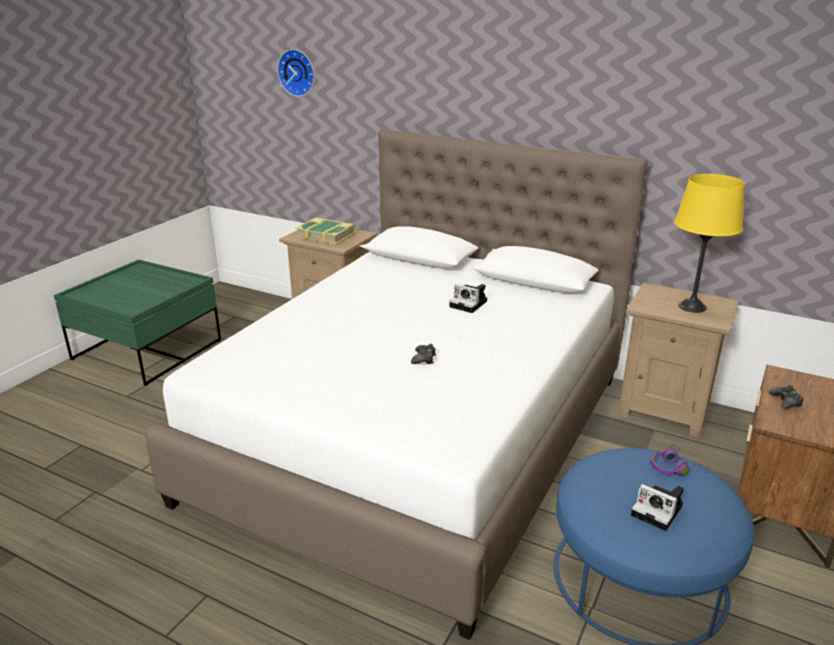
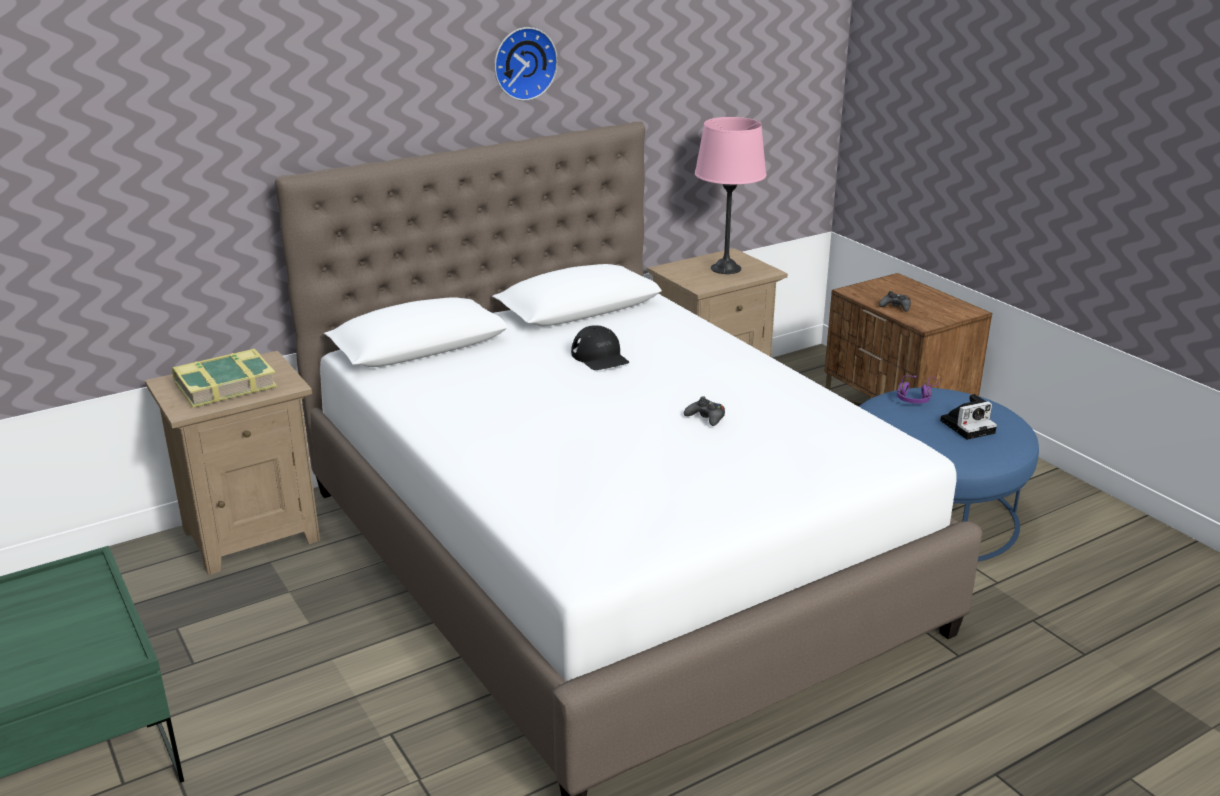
camera: 60 degrees left, 0 degrees up
(298, 72) = (66, 119): wall clock -> wall clock (523, 63)
(470, 304) = (600, 357): camera -> black cap
(691, 306) = (725, 268): yellow table lamp -> pink table lamp

